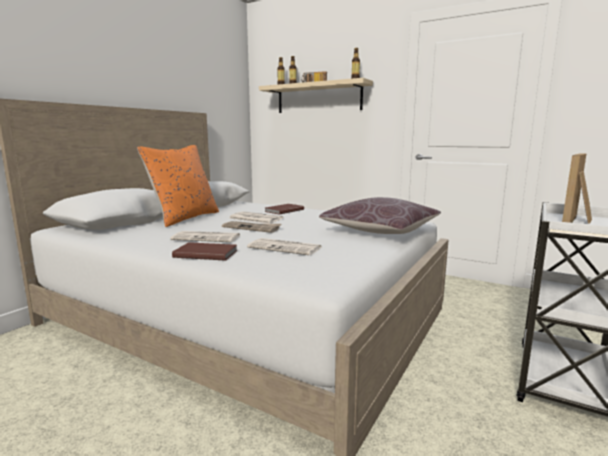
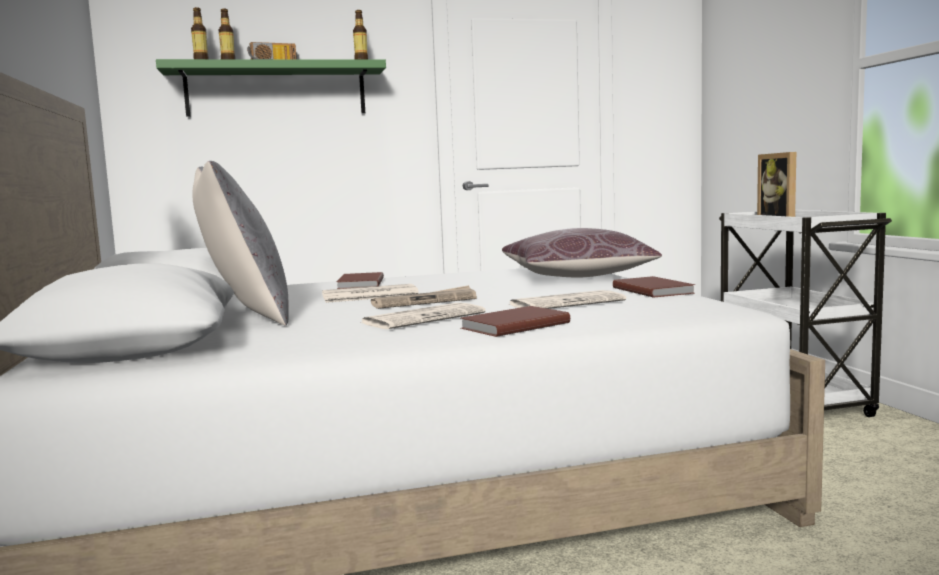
camera: 45 degrees left, 5 degrees down
(184, 218) = (245, 315): orange pillow -> grey pillow
(318, 98) = (276, 90): beige shelf -> green shelf
(362, 253) = (653, 290): none -> brown book

